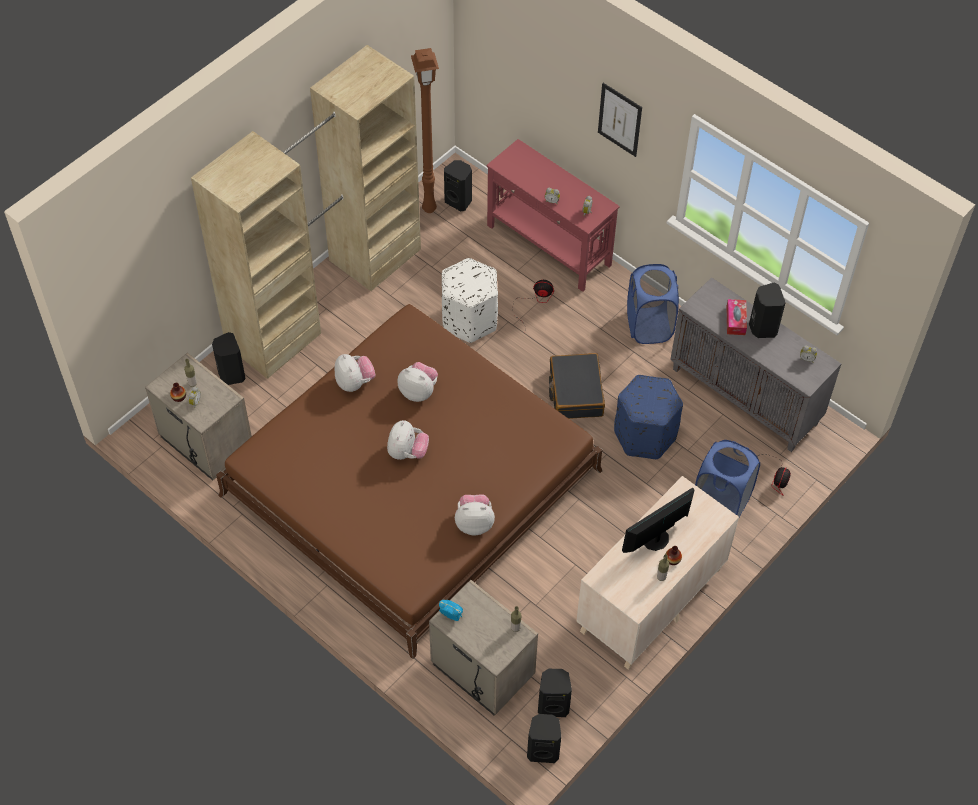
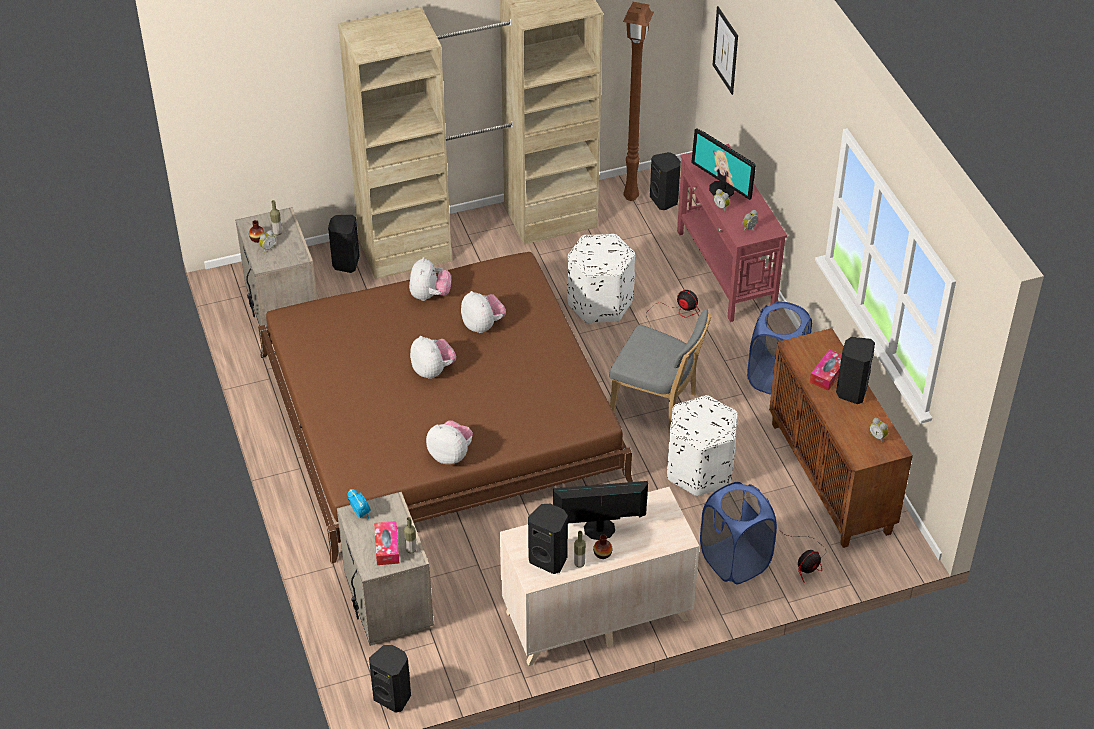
camera: 30 degrees right, 10 degrees down
(407, 452) = (433, 370): plush toy -> plush toy turned 75 degrees counterclockwise
(495, 635) = (387, 547): none -> tissue box
(541, 184) = (722, 189): none -> monitor
(553, 705) = (432, 663): black speaker -> black speaker (549, 559)
(575, 392) = (657, 405): black suitcase -> grey chair
(620, 119) = (797, 129): picture -> picture (725, 50)
(645, 435) = (699, 470): blue ottoman -> white ottoman
(746, 396) = (831, 478): grey cabinet -> brown cabinet

